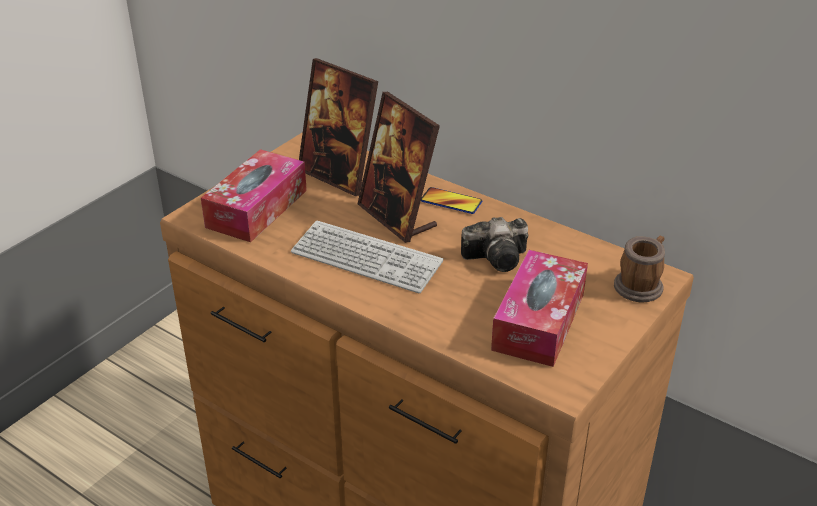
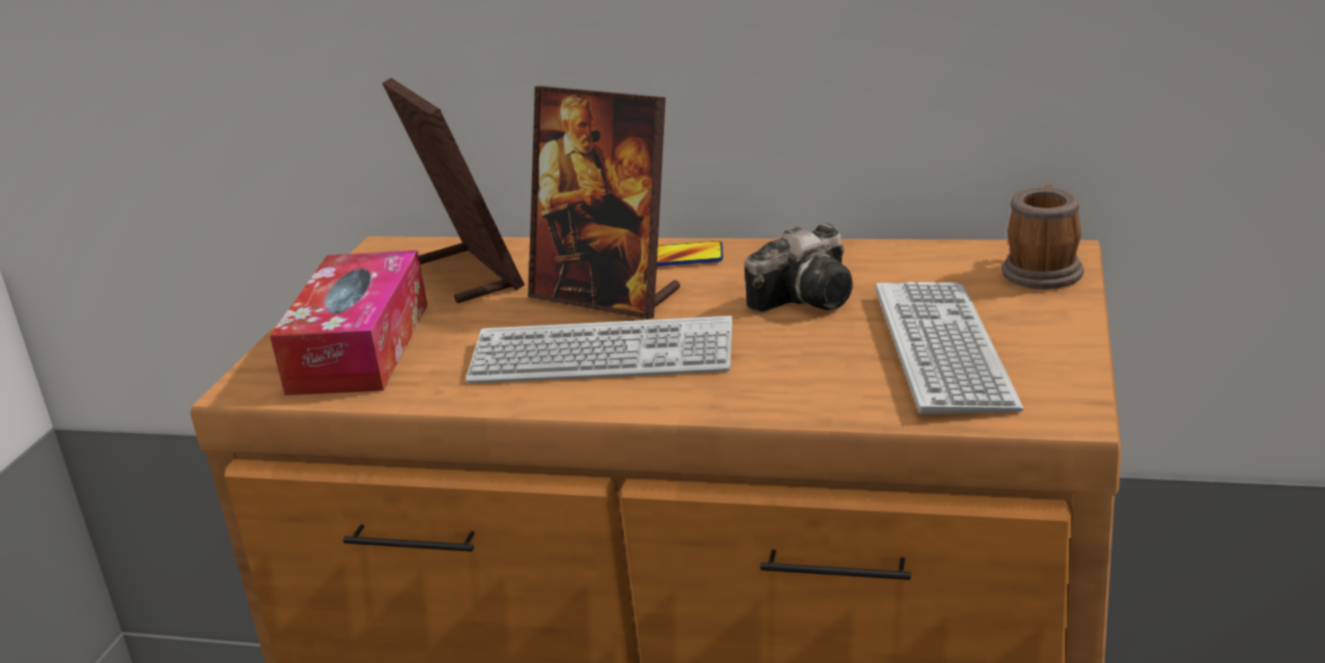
camera: 20 degrees left, 10 degrees down
(339, 176) = (467, 275): picture frame -> picture frame turned 135 degrees counterclockwise
(539, 321) = (943, 349): tissue box -> keyboard

